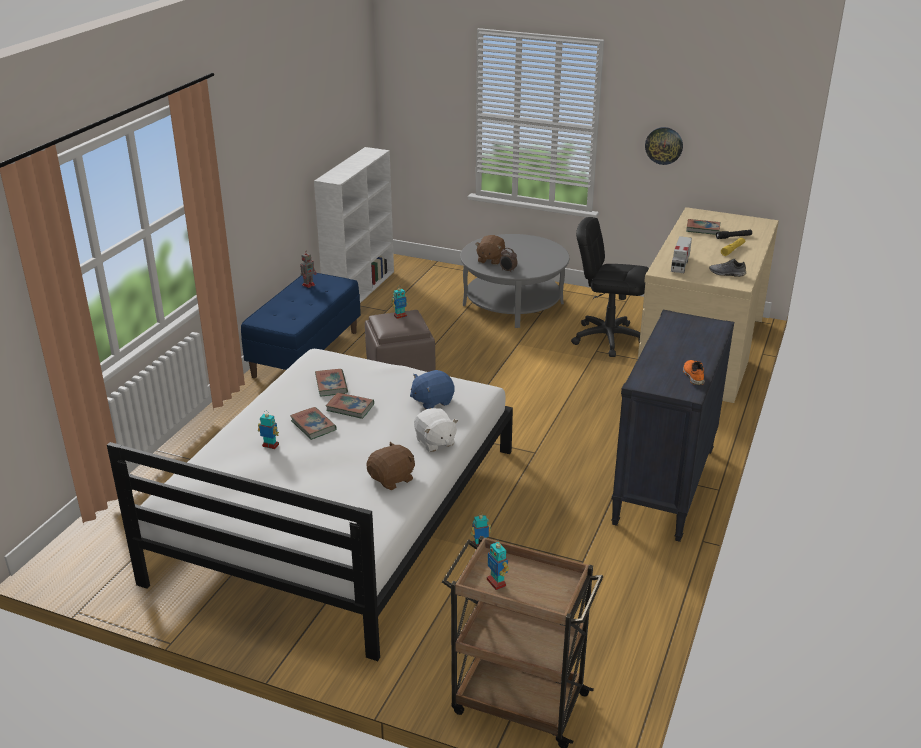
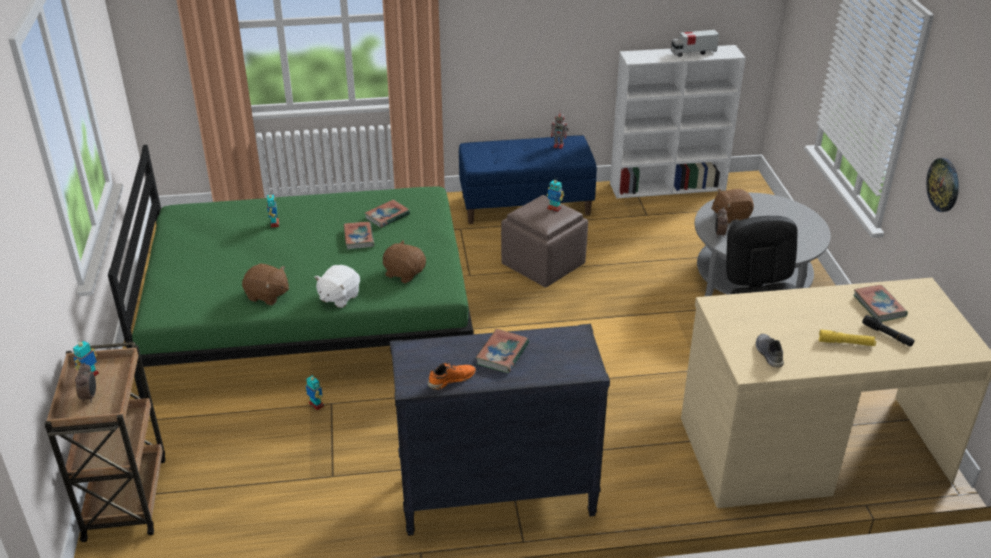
camera: 60 degrees right, 5 degrees up
(313, 425) = (317, 231): book -> book (502, 354)
(338, 512) = (309, 314): white bed -> green bed
(432, 401) = (404, 273): blue plush toy -> brown plush toy
(532, 587) = (90, 396): none -> alarm clock
(680, 265) = (750, 314): toy truck -> toy truck (693, 52)

